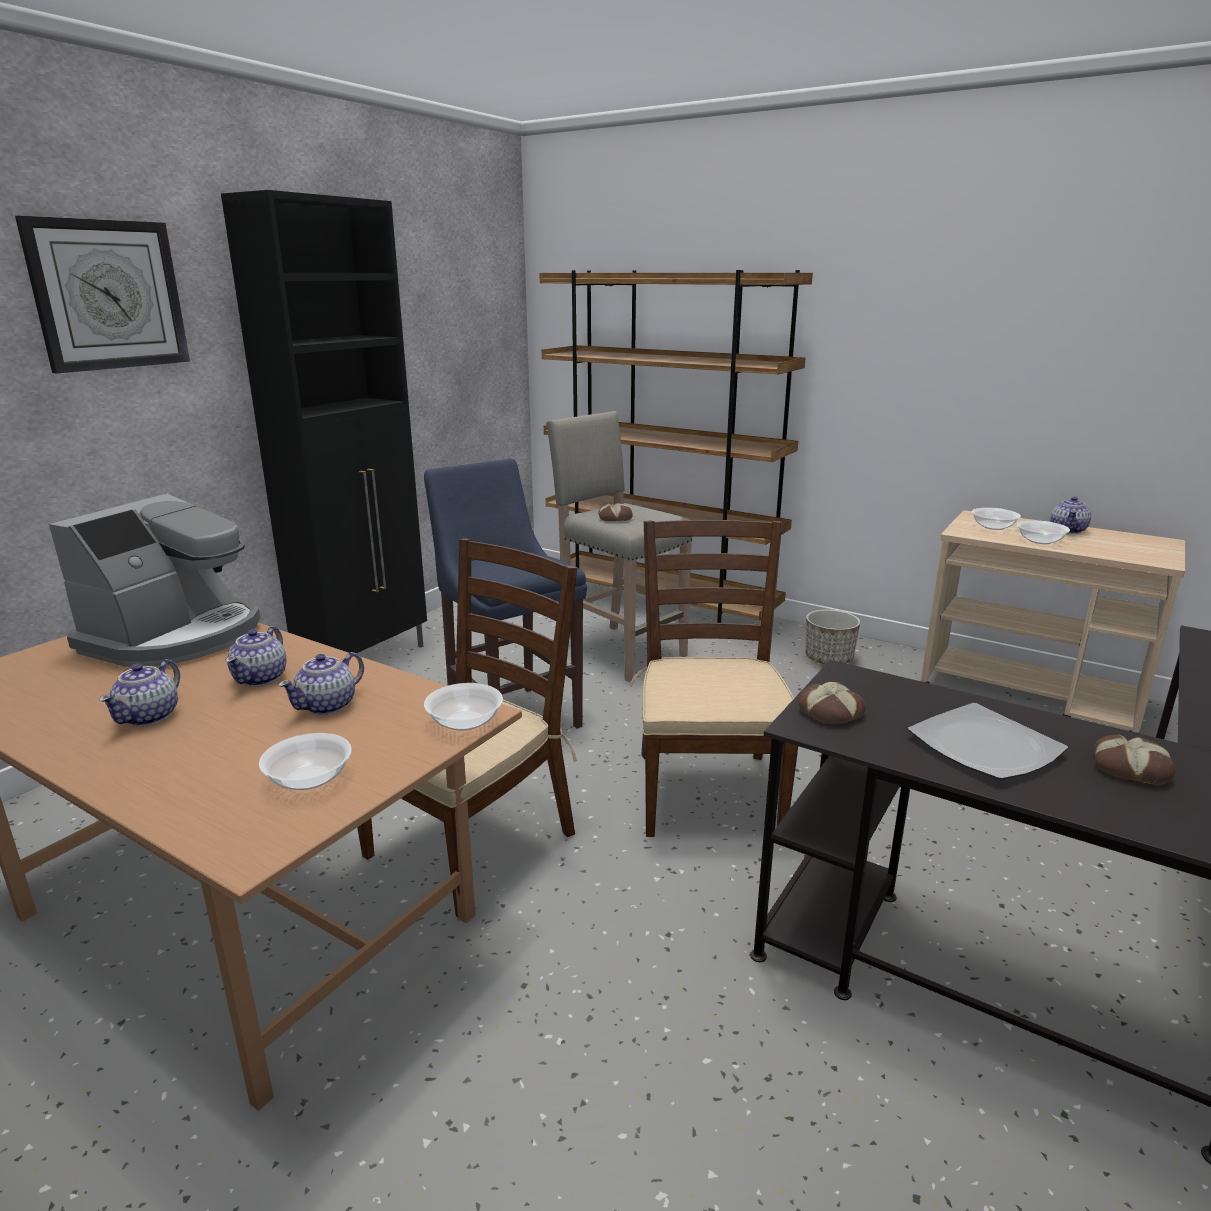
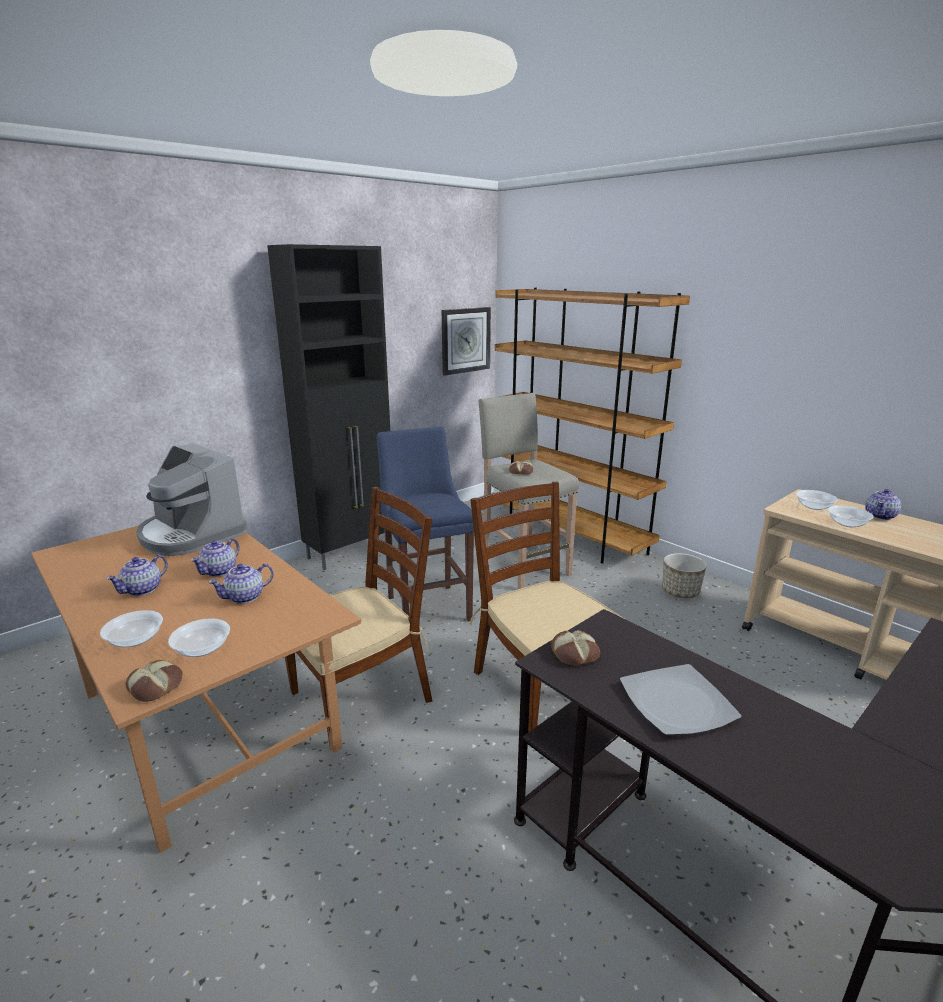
camera: 15 degrees right, 0 degrees up
(108, 295) = (190, 312): wall clock -> wall clock (465, 340)
(176, 636) = (191, 535): coffee machine -> coffee machine turned 90 degrees clockwise
(465, 722) = (319, 622): bowl -> bowl (135, 640)
(707, 792) = (539, 685): brown chair -> brown chair turned 45 degrees counterclockwise
(1130, 767) = (790, 744): bread -> bread (156, 685)

